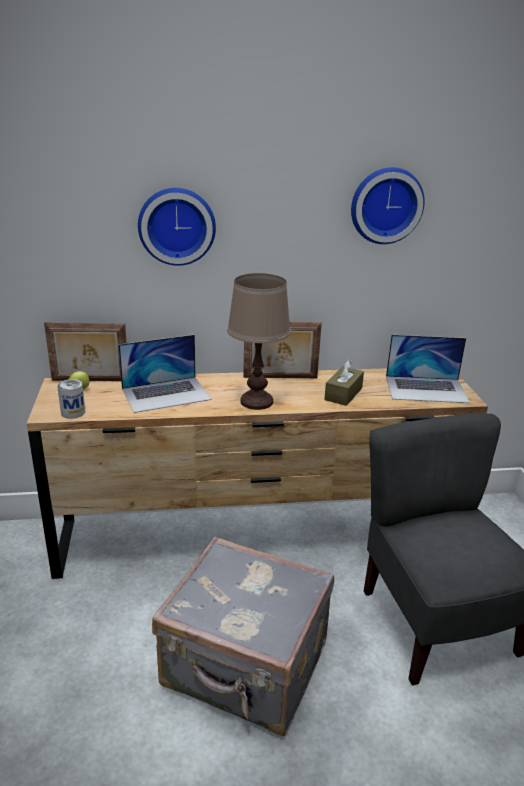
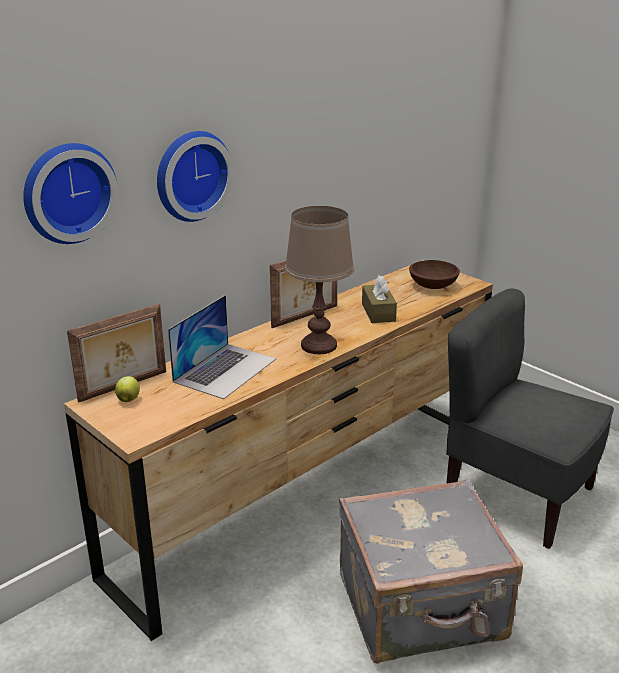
camera: 35 degrees left, 0 degrees up
(73, 412) = (161, 423): can -> none
(385, 205) = (364, 112): wall clock -> wall clock (67, 192)
(426, 389) = (433, 285): laptop -> brown bowl

